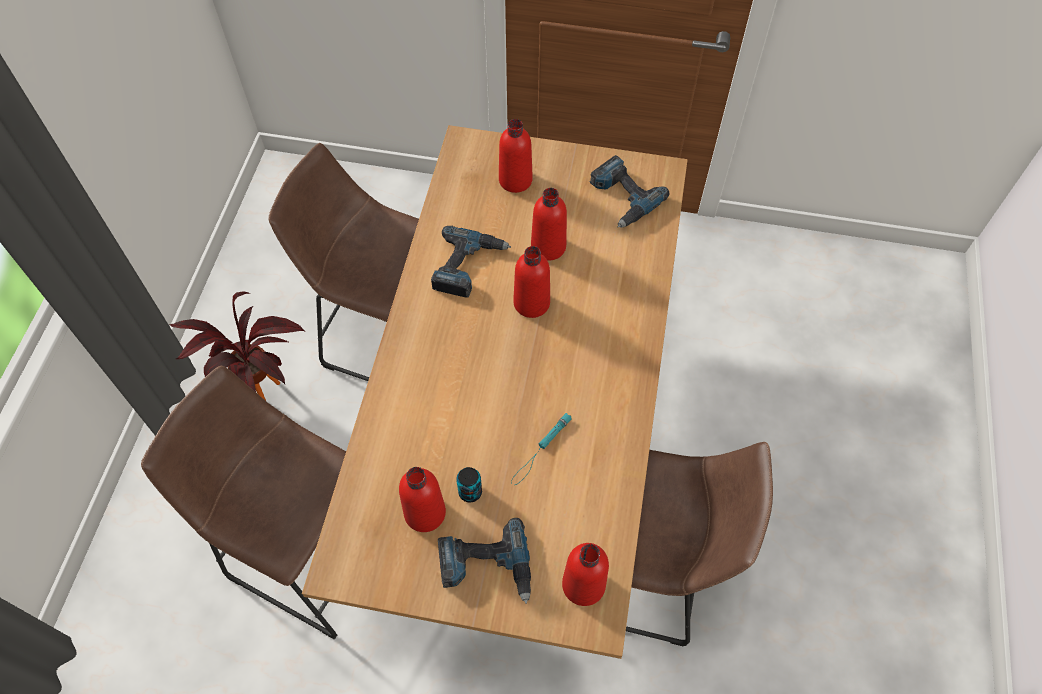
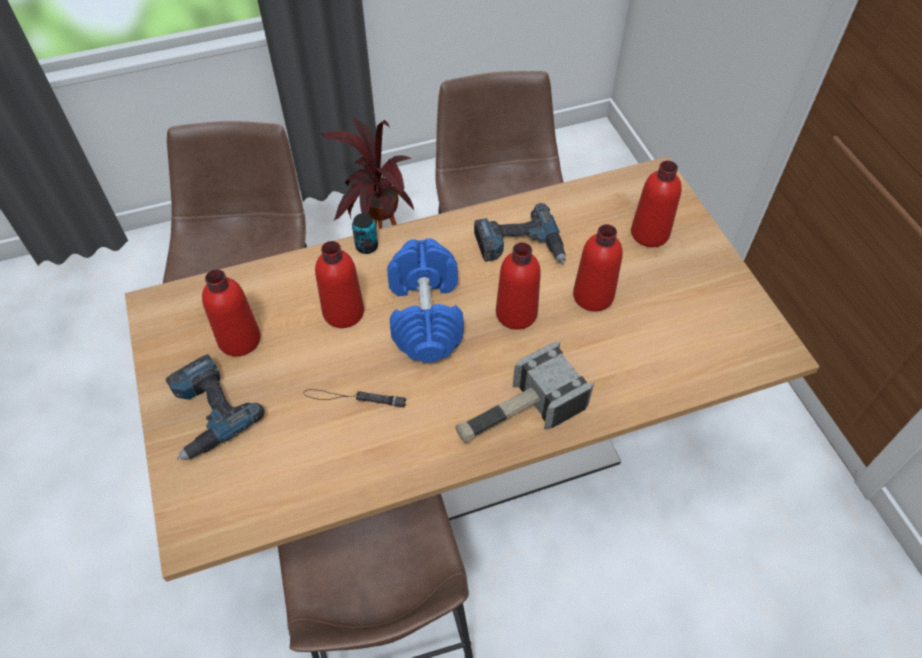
camera: 60 degrees right, 5 degrees down
(470, 492) = (278, 363): can -> can (366, 246)
(491, 364) = (425, 314): none -> blue dumbbell
(540, 450) = (354, 399): turquoise flashlight -> black flashlight
(583, 585) = (225, 505): red bottle -> red bottle (343, 312)
(620, 349) = (517, 414): none -> hammer
(622, 198) = (709, 329): power drill -> none

